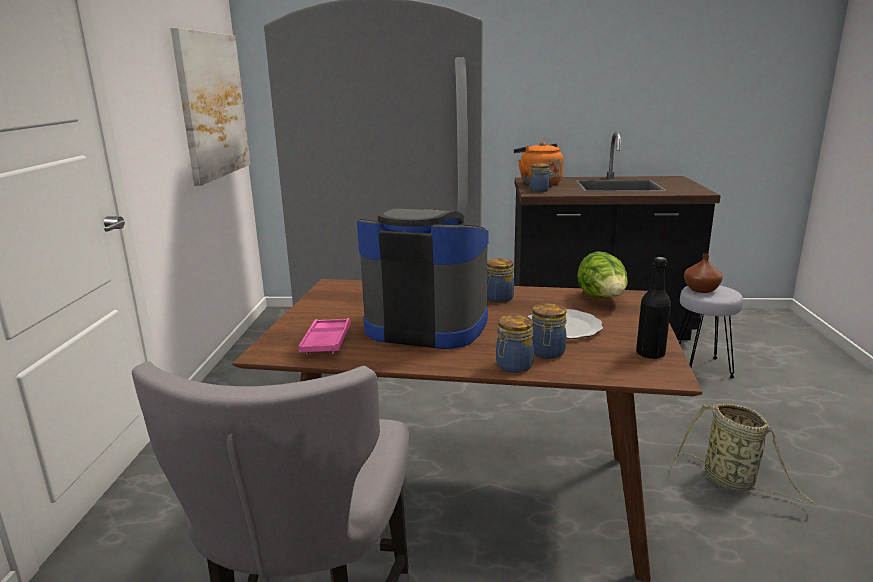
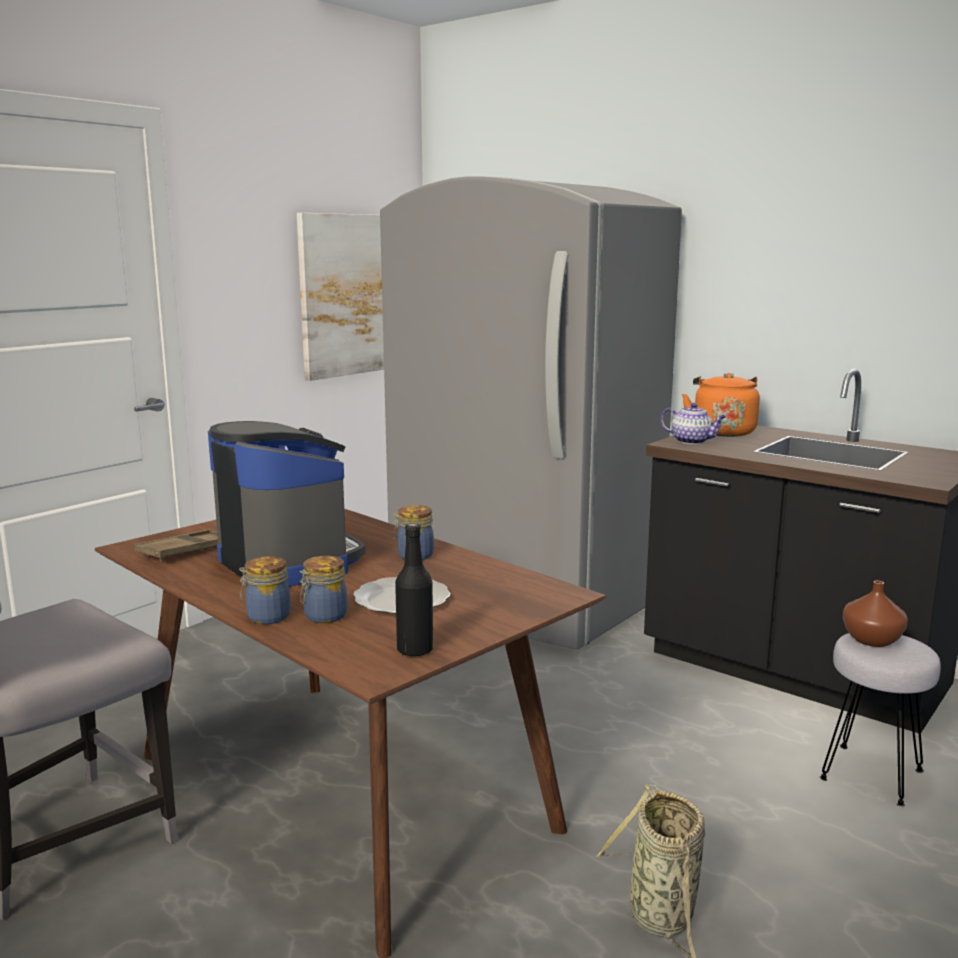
camera: 35 degrees right, 5 degrees down
(326, 341) = (186, 551): pink tray -> brown tray
(540, 190) = (692, 441): jar -> teapot
(602, 299) = (517, 586): lettuce -> none

